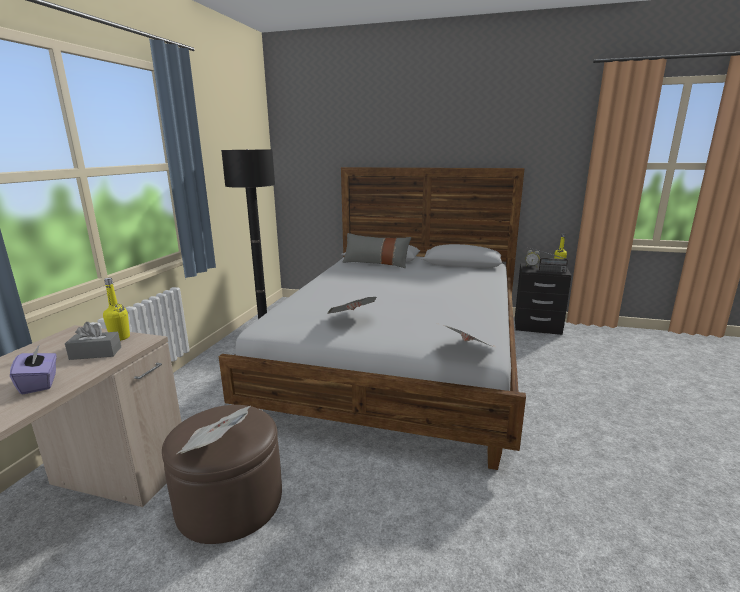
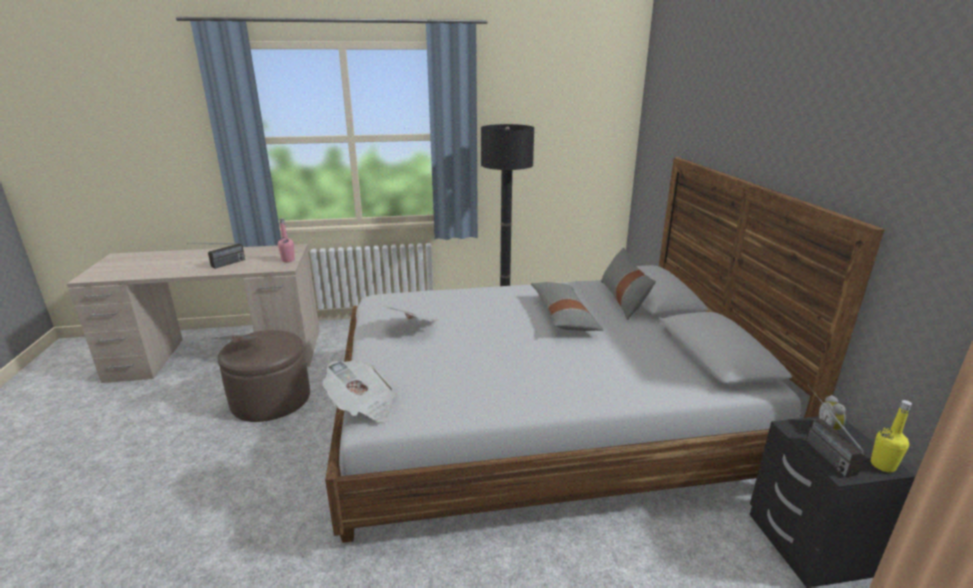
camera: 65 degrees right, 5 degrees up
(40, 383) = (220, 266): purple tissue box -> radio
(95, 353) = (262, 263): grey tissue box -> none
(120, 337) = (288, 260): yellow bottle -> pink bottle
(382, 279) = (563, 316): none -> grey pillow

